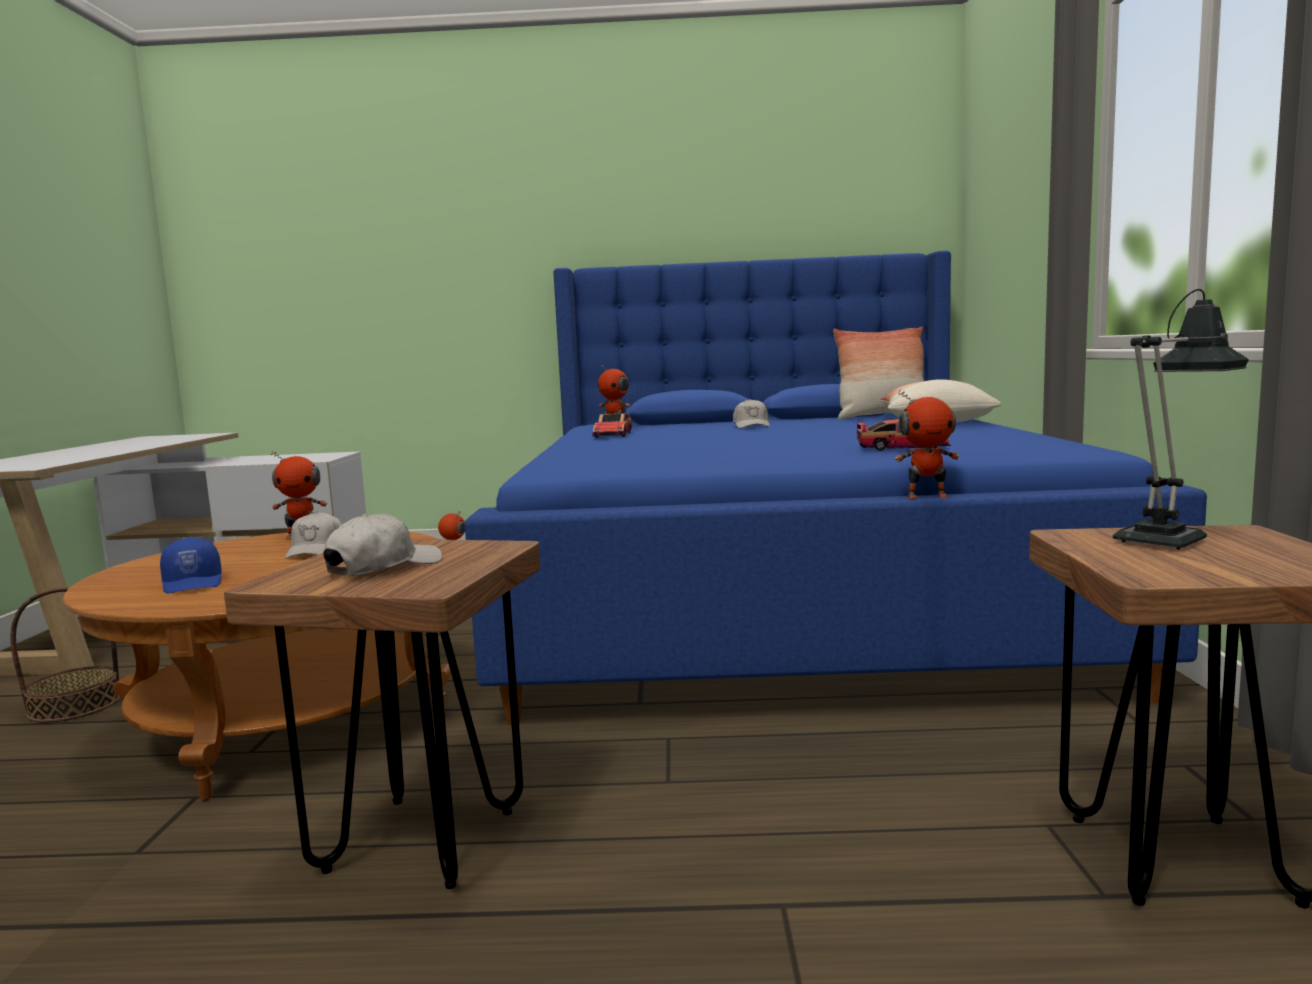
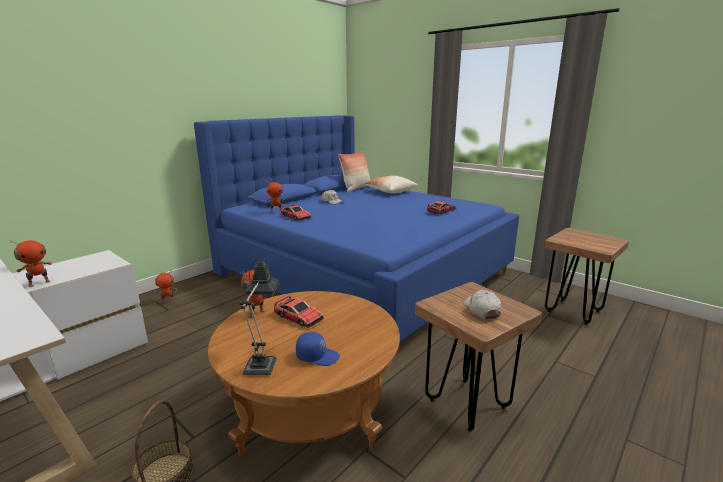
camera: 50 degrees left, 10 degrees up
(316, 550) = (299, 317): white cap -> toy car
(926, 496) = (481, 230): toy robot -> toy robot (39, 283)
(1167, 538) = (571, 236): table lamp -> table lamp (262, 362)

